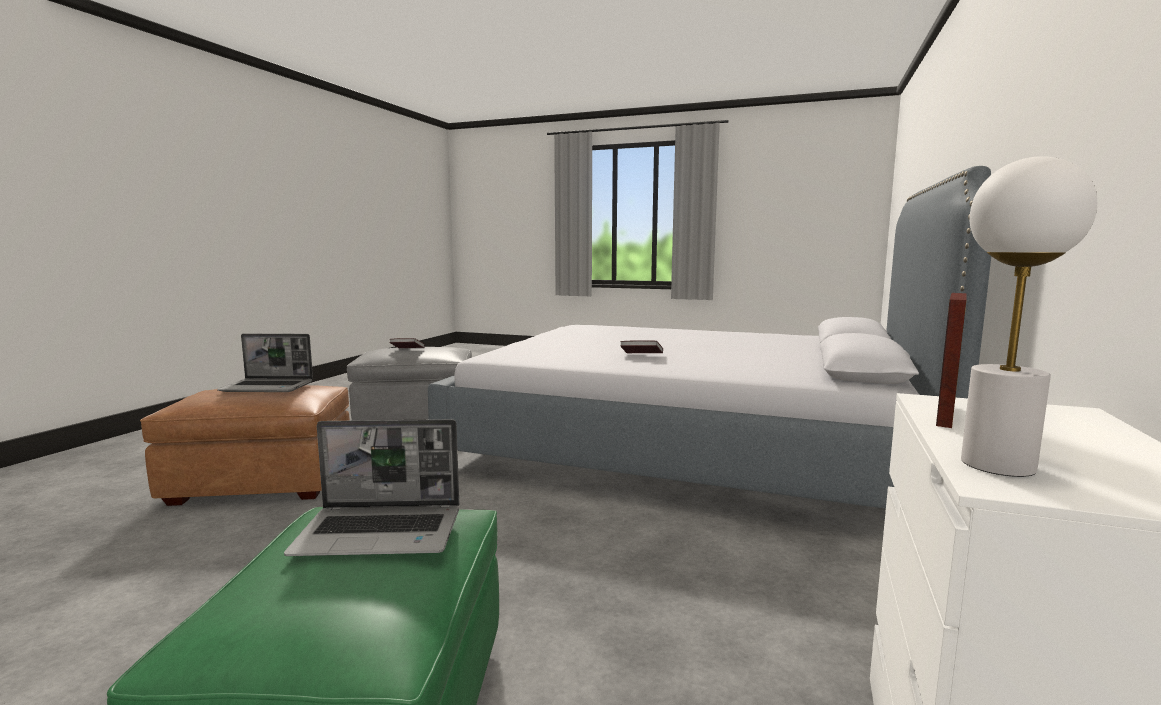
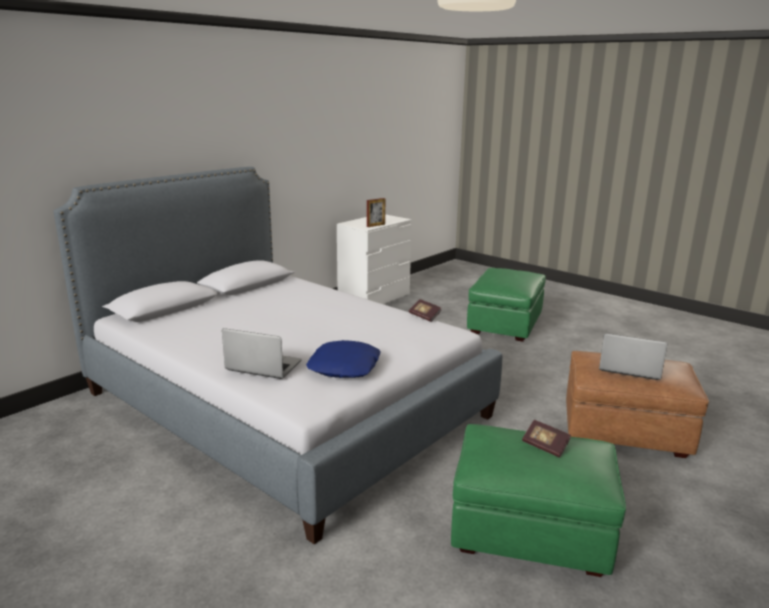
camera: 160 degrees left, 10 degrees up
(382, 533) = (502, 278): laptop -> laptop (262, 366)
(416, 416) = (530, 532): grey ottoman -> green ottoman
(577, 334) = (345, 367): none -> blue pillow
(641, 356) = (344, 314): book -> book (424, 316)
(997, 464) = (394, 220): white table lamp -> none

